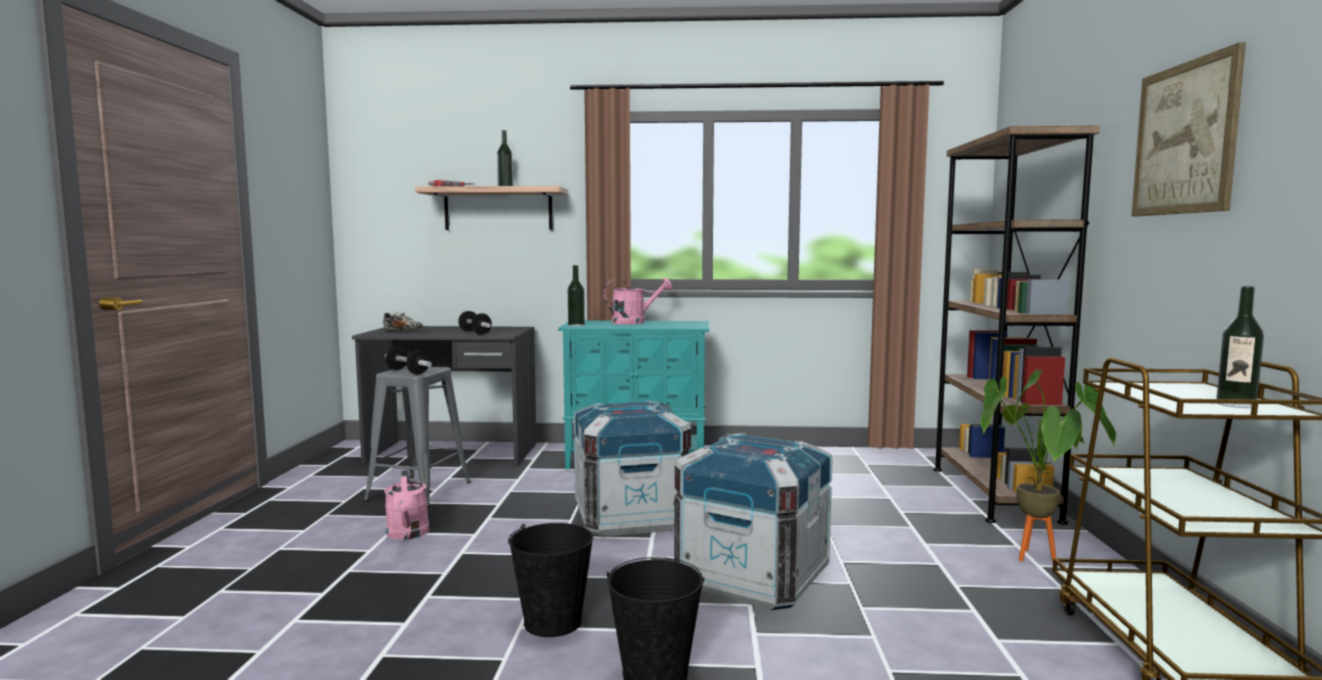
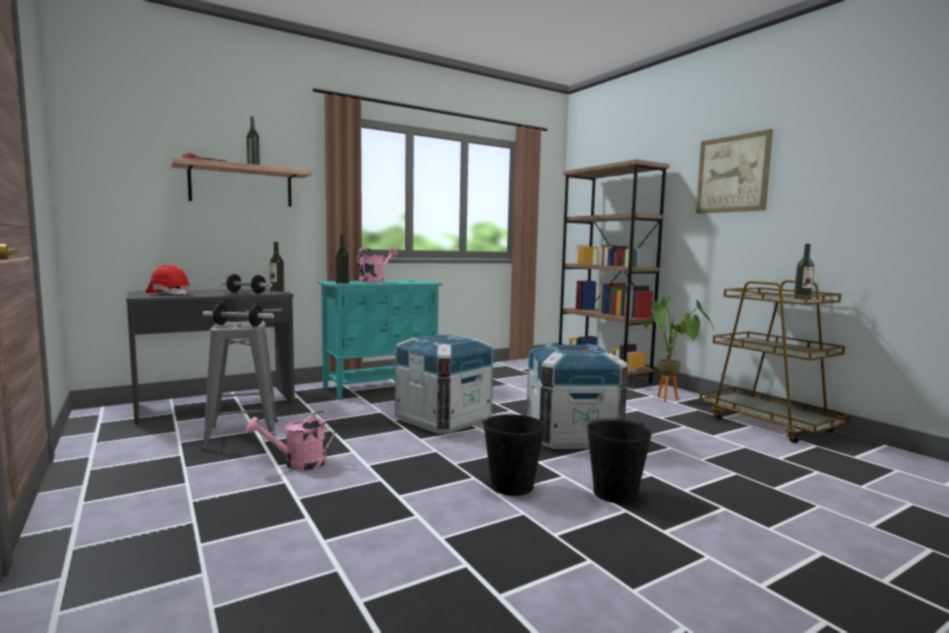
camera: 35 degrees left, 0 degrees up
(403, 331) = (168, 294): shoe -> red hard hat
(408, 534) = (298, 464): pink watering can -> pink watering can turned 120 degrees clockwise
(506, 333) = (277, 292): none -> bottle

